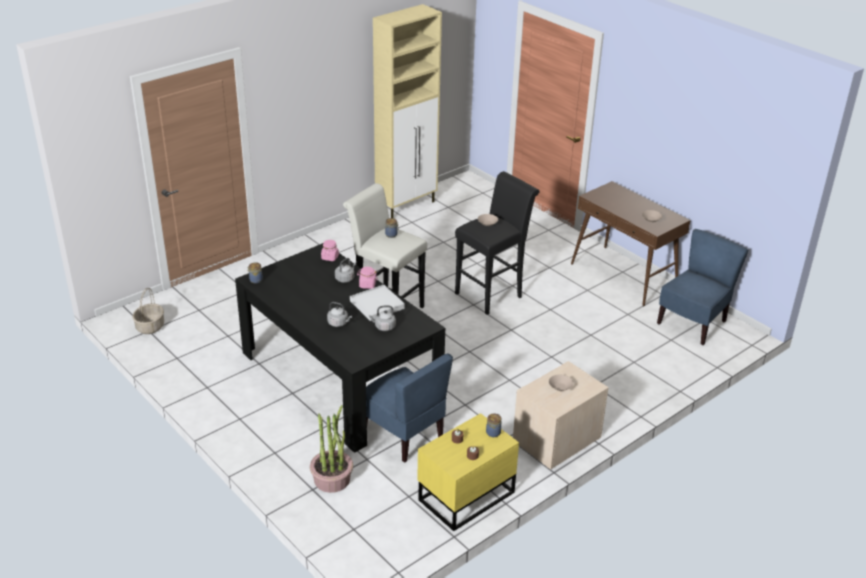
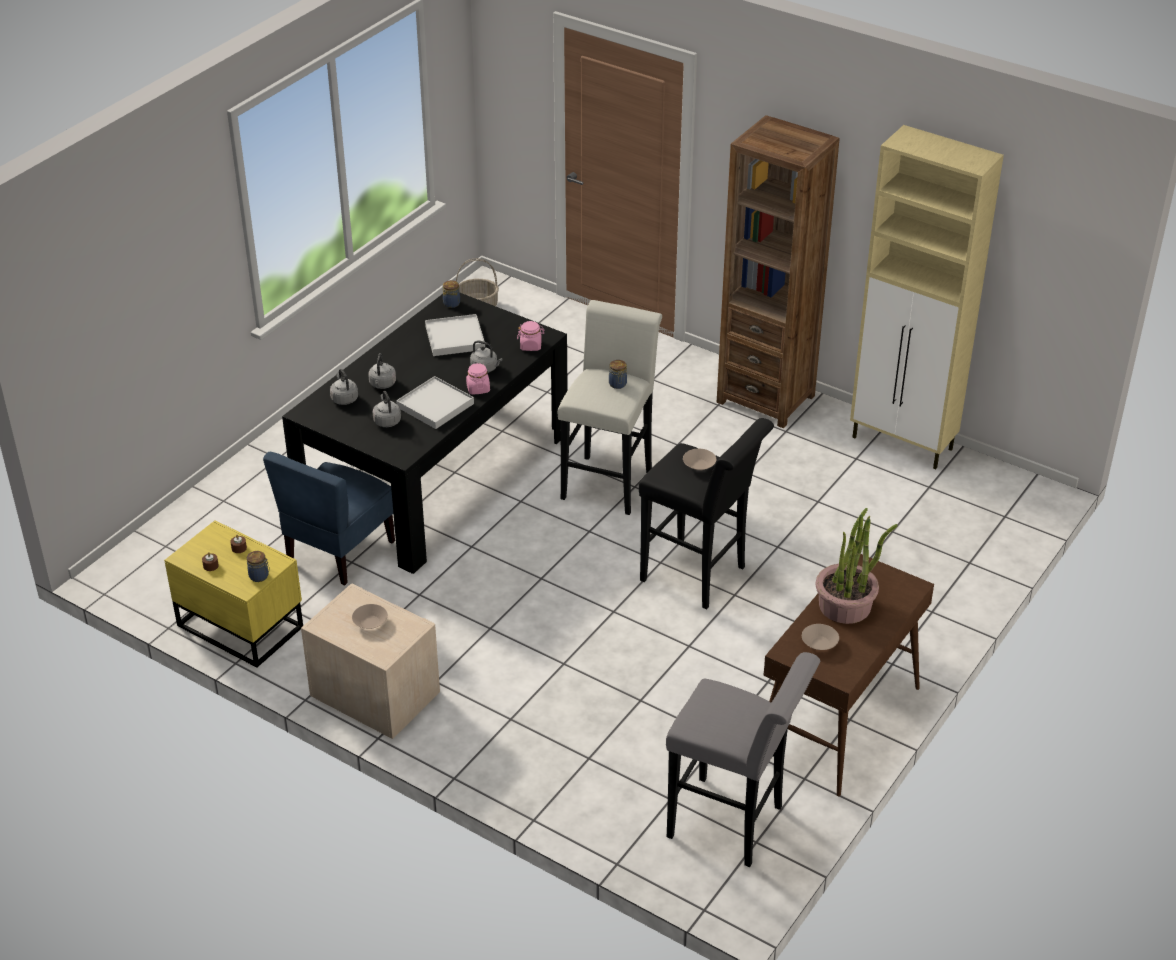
camera: 75 degrees right, 5 degrees up
(300, 285) = (455, 338): none -> white tray
(332, 479) = (244, 511): potted plant -> potted plant (845, 605)
(338, 237) = (765, 399): none -> brown bookcase
(346, 342) = (344, 398): none -> grey kettle
(693, 323) = (733, 824): blue chair -> grey stool

